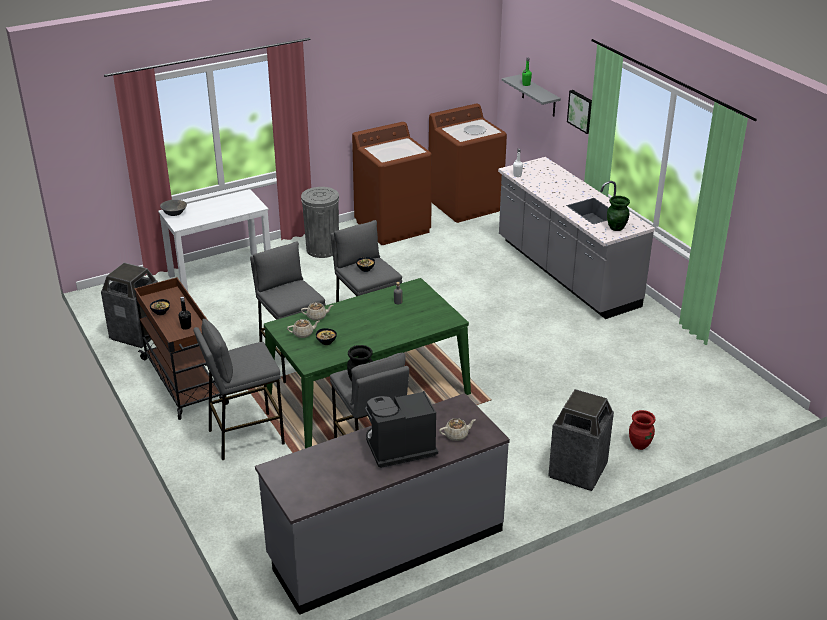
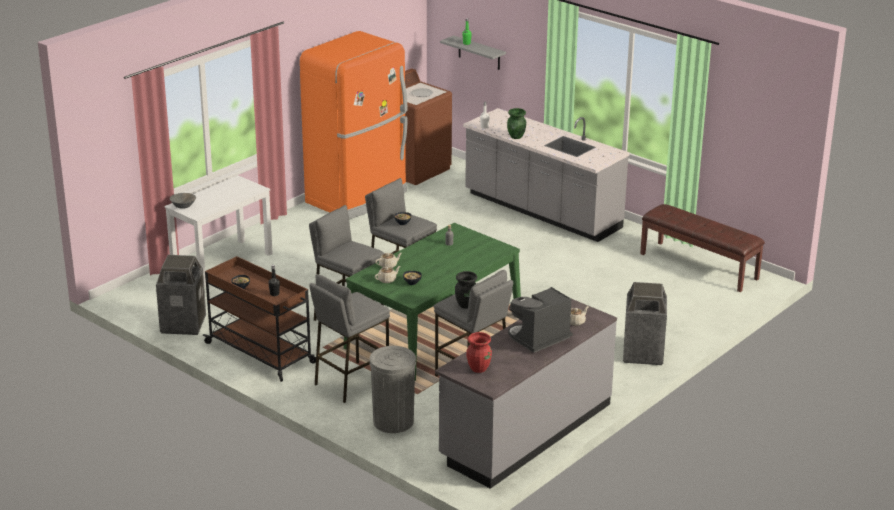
camera: 20 degrees left, 5 degrees down
(322, 249) = (305, 227): grey trash can -> grey trash can (393, 421)
(393, 227) = (358, 197): brown washing machine -> orange fridge
(581, 111) = (531, 60): picture -> none
(616, 228) = (598, 157): green vase -> green vase (516, 136)
(640, 445) = (680, 327): red vase -> red vase (479, 368)
(703, 370) = (699, 266): none -> brown bench

